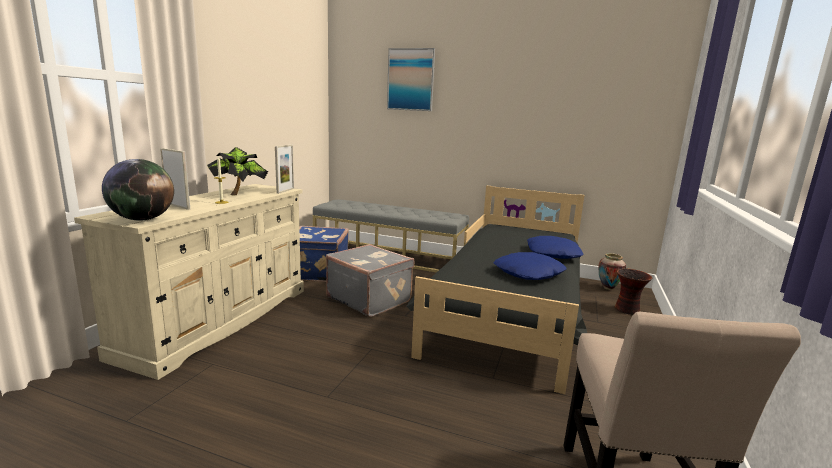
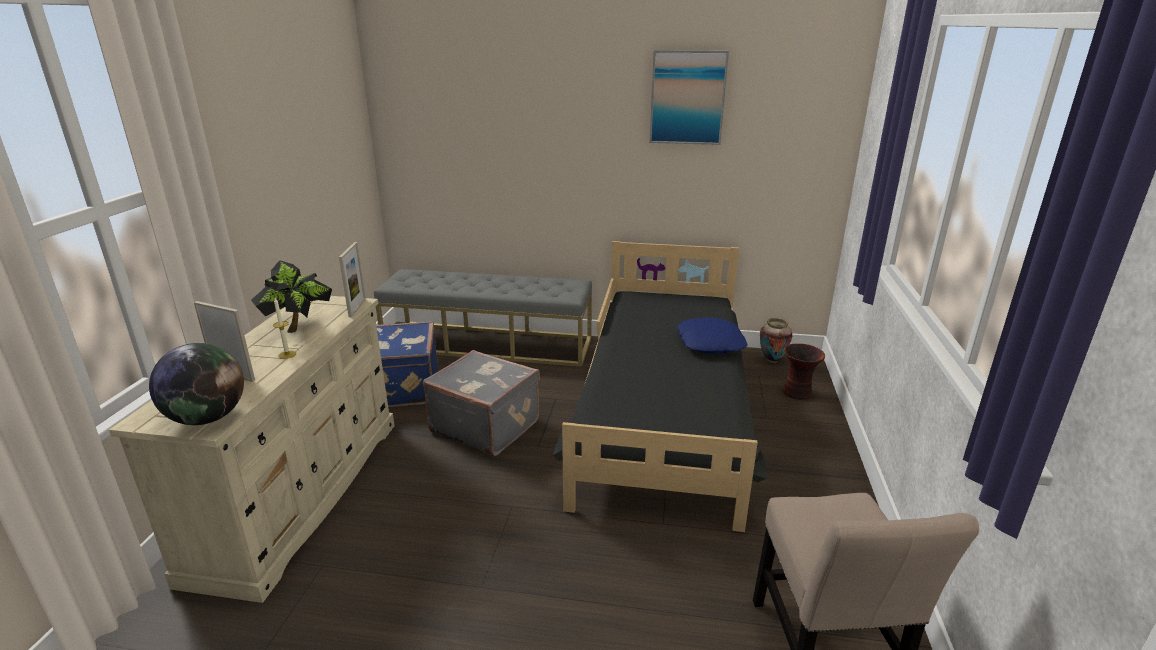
camera: 10 degrees left, 10 degrees up
(411, 80) = (493, 98): picture -> picture (687, 97)
(529, 273) = (689, 386): blue pillow -> none

